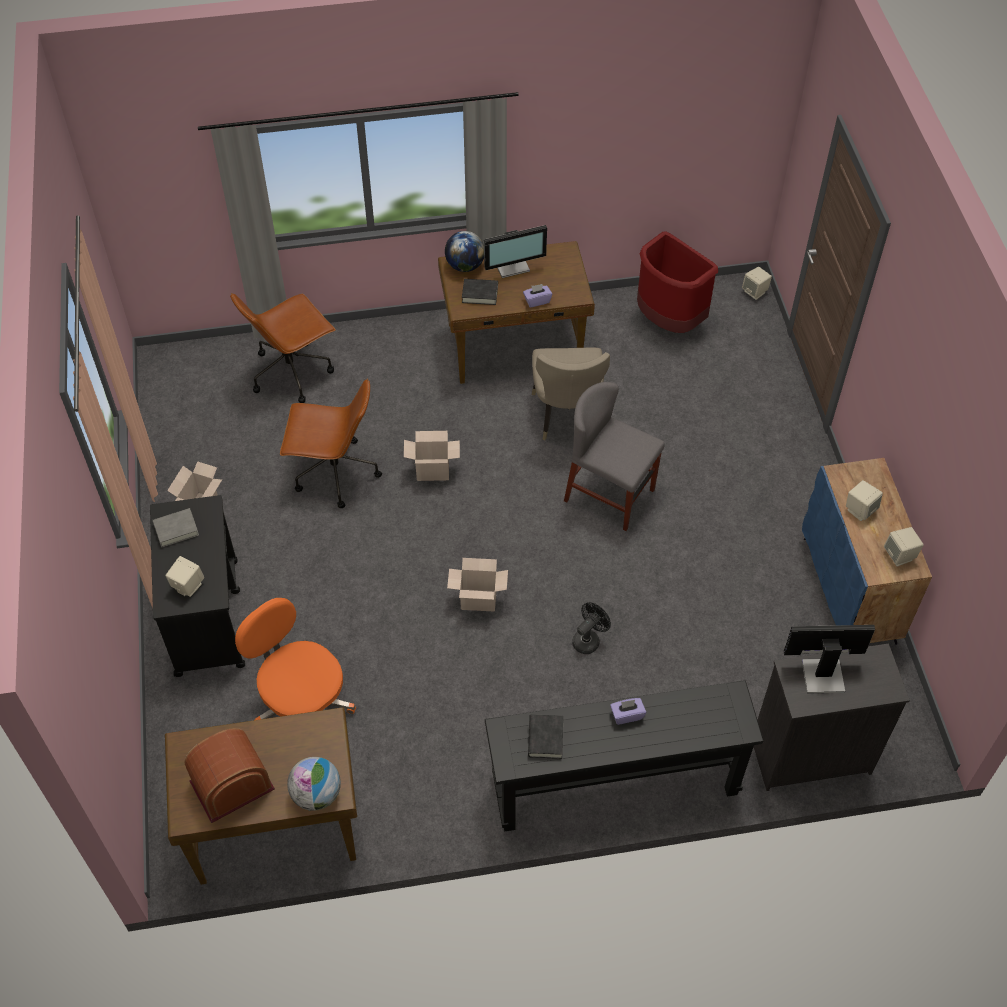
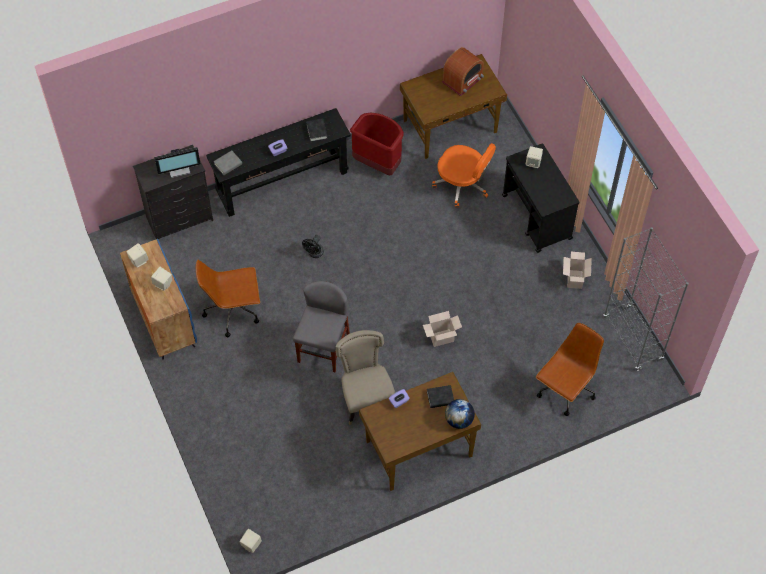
camera: 165 degrees right, 5 degrees up
(166, 412) = (632, 339): none -> grey bookcase
(176, 529) = (556, 191): grey book -> grey book (228, 164)
(317, 794) = (420, 84): globe -> none
(334, 473) = (503, 321): brown office chair -> brown office chair (233, 311)
(477, 601) = (385, 261): cardboard box -> none
(512, 265) = (425, 428): monitor -> none
(609, 495) = (323, 347): grey chair -> grey chair turned 90 degrees counterclockwise
(669, 320) = (312, 500): red trash can -> red trash can (378, 163)

